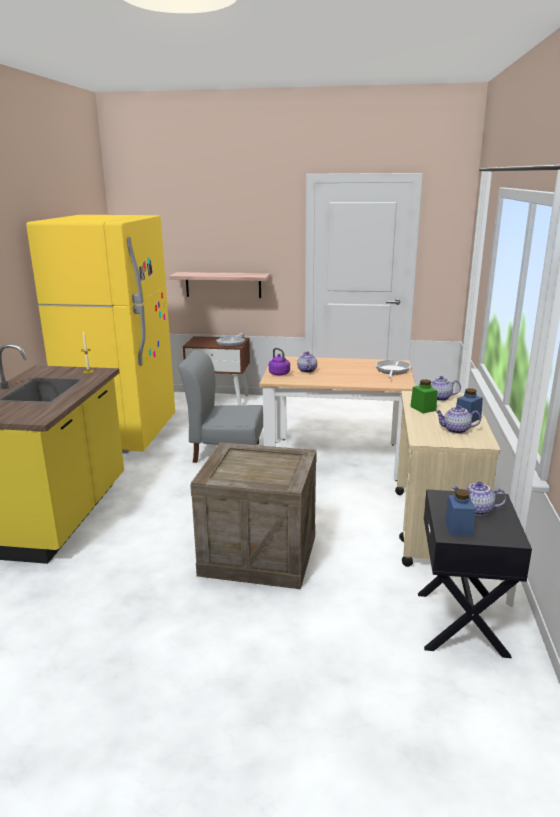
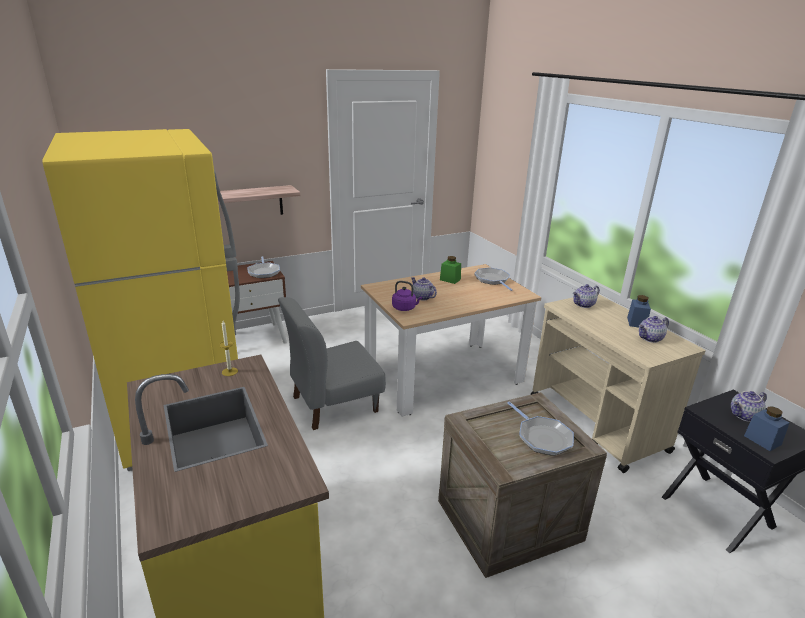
camera: 35 degrees left, 5 degrees up
(266, 471) = (542, 437): none -> frying pan
(423, 408) = (591, 320): green jar -> green jar (450, 279)

